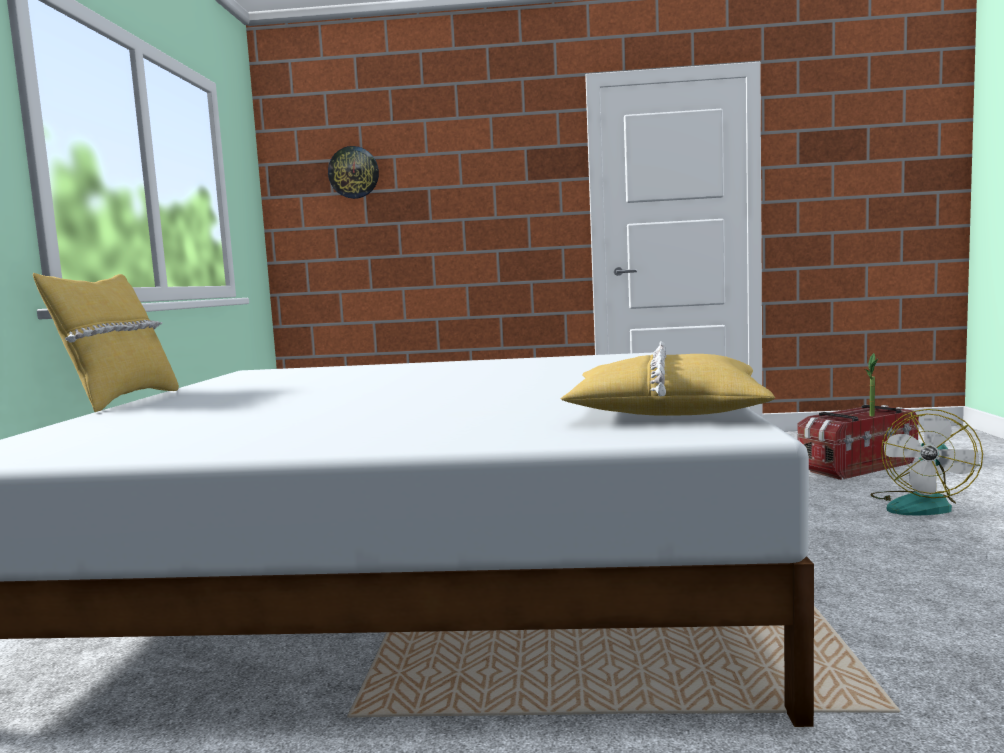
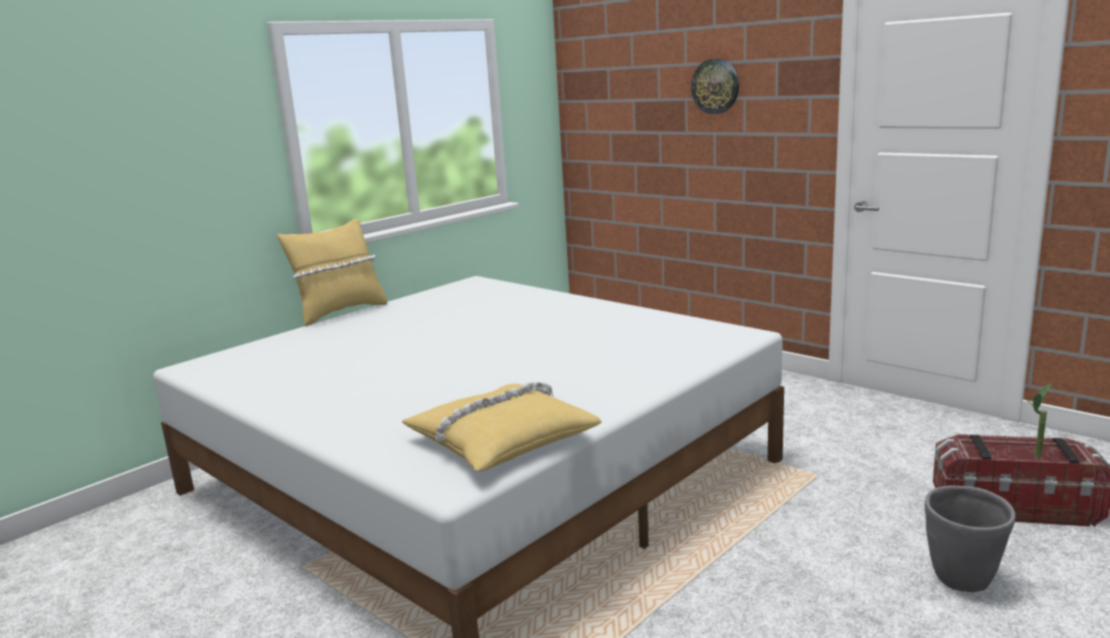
camera: 40 degrees right, 10 degrees up
(353, 172) = (624, 81): wall clock -> wall clock (715, 86)
(921, 504) = (962, 580): fan -> grey planter

